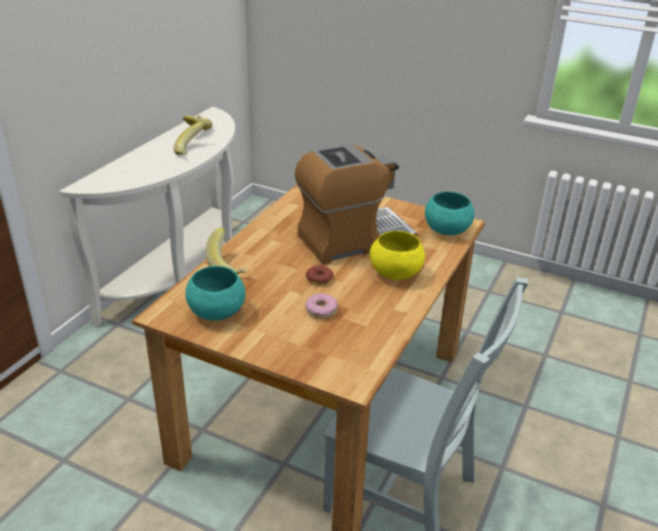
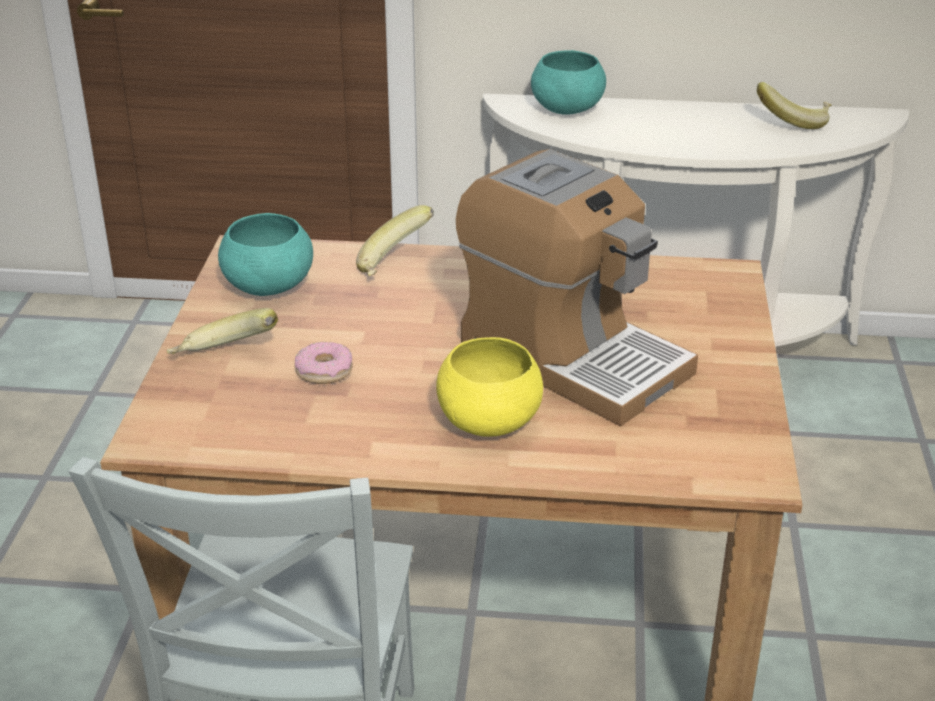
camera: 70 degrees right, 0 degrees up
(191, 150) = (711, 138): banana -> banana (225, 359)
(319, 279) = (414, 349): donut -> none
(446, 230) = (705, 456): turquoise bowl -> turquoise bowl (566, 109)

